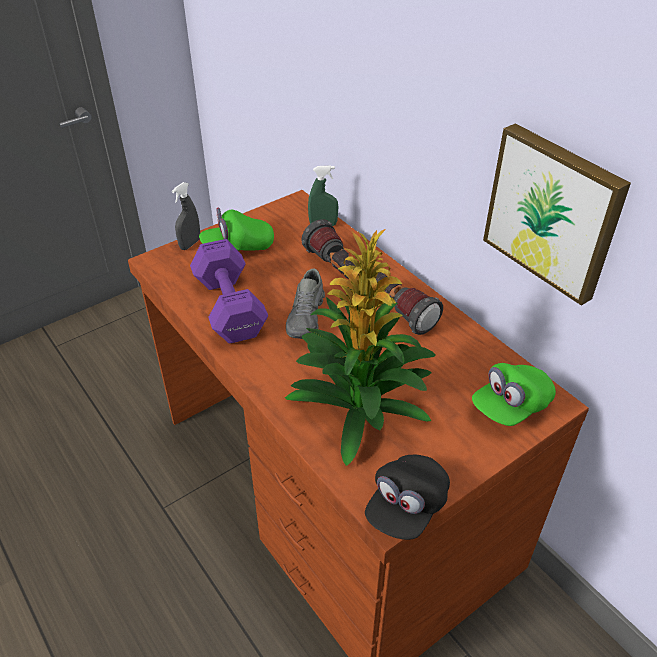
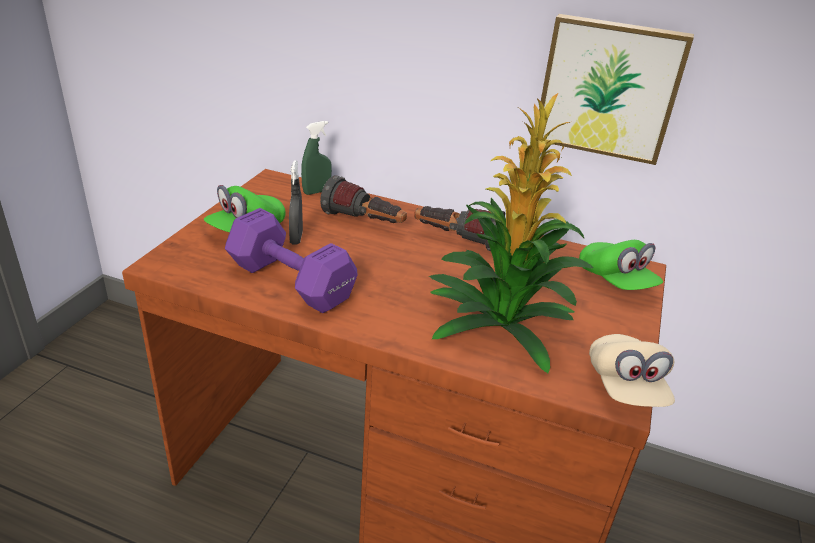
camera: 35 degrees left, 10 degrees down
(190, 244) = (188, 239): grey spray bottle -> grey spray bottle (296, 238)
(306, 317) = (378, 268): grey shoe -> none
(406, 507) = (625, 387): black cap -> beige cap
(510, 406) = (615, 281): green cap -> green cap turned 45 degrees counterclockwise

